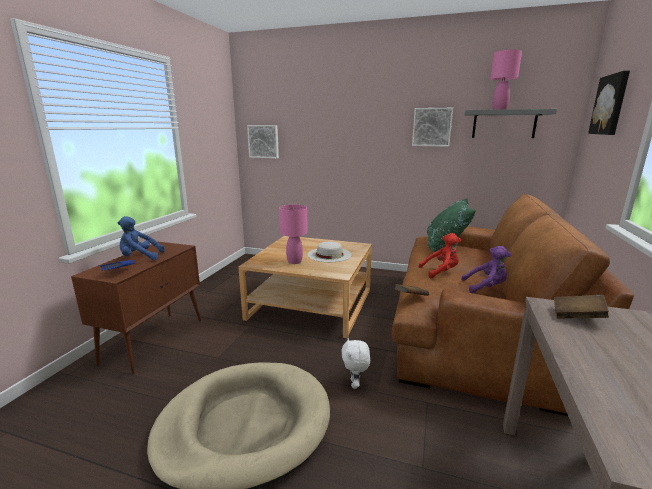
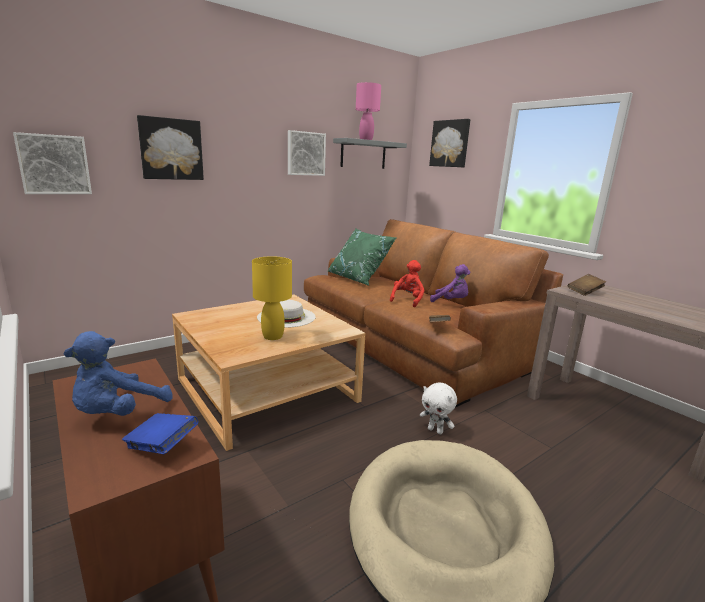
camera: 55 degrees left, 0 degrees up
(295, 261) = (273, 336): pink table lamp -> yellow table lamp
(323, 129) = (171, 149): none -> picture
(486, 287) = (451, 301): purple plush toy -> purple plush toy turned 75 degrees clockwise

